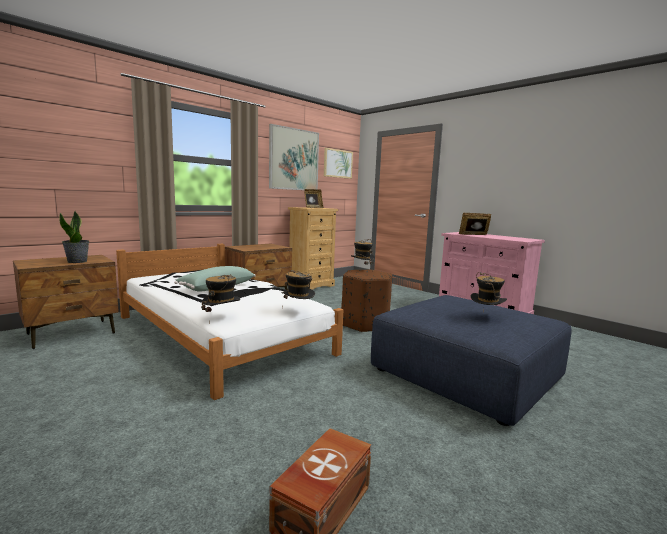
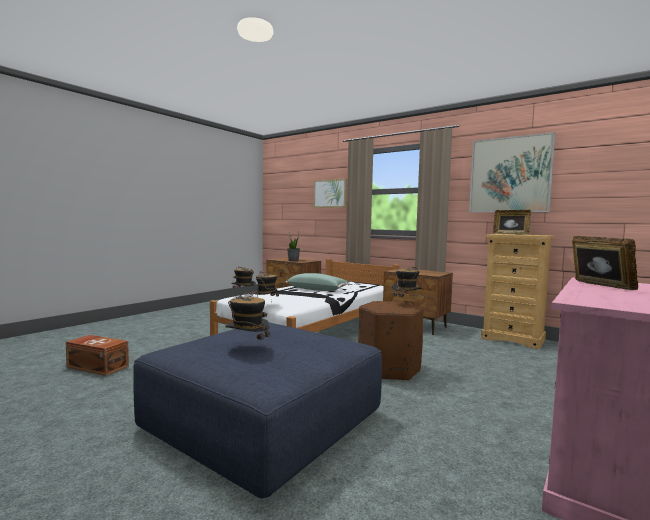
camera: 80 degrees right, 5 degrees down
(337, 163) = (603, 168): picture -> picture (330, 193)

